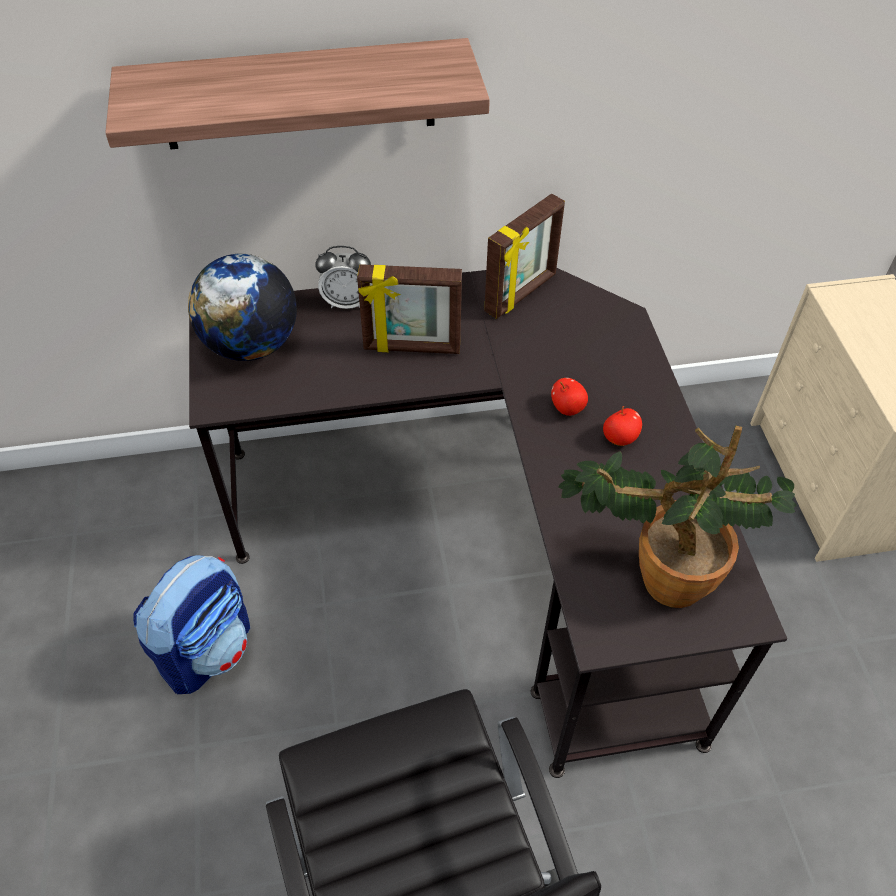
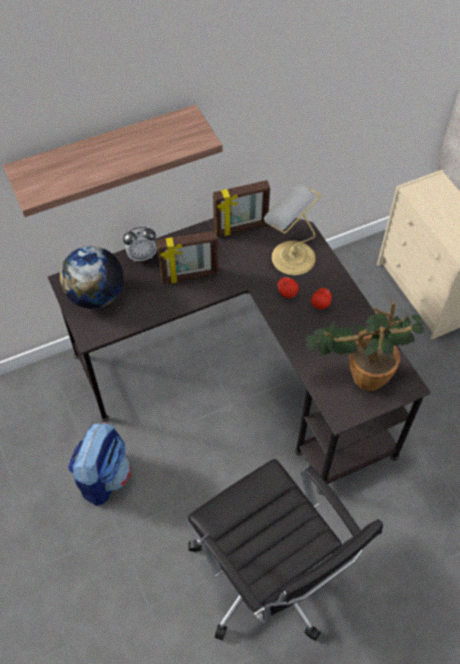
camera: 15 degrees left, 5 degrees up
(521, 294) = (241, 228): picture frame -> picture frame turned 45 degrees clockwise
(591, 352) = (291, 256): none -> table lamp

